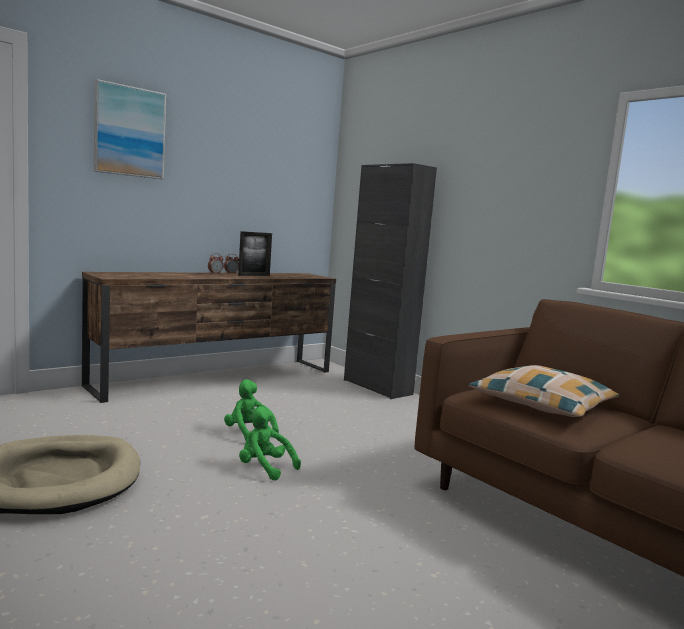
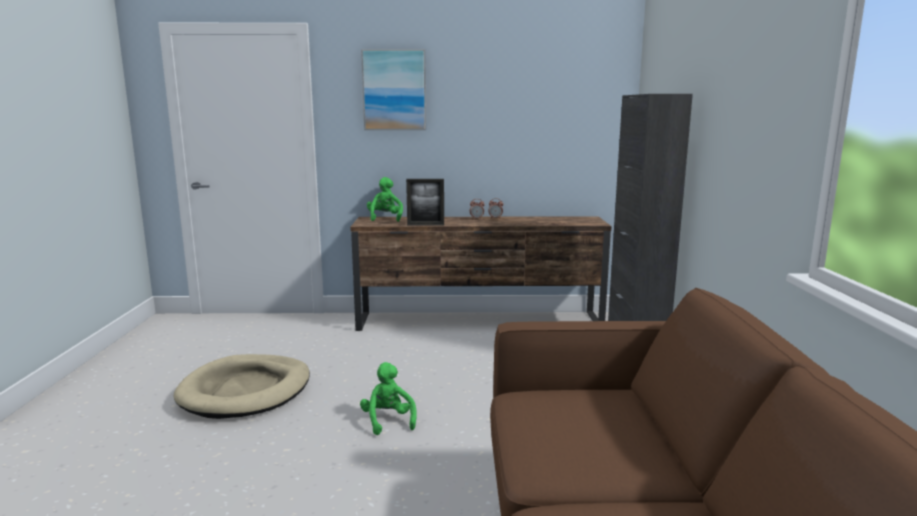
camera: 40 degrees right, 5 degrees up
(248, 433) = (424, 383): green plush toy -> green plush toy (385, 218)
(254, 275) = (514, 221): picture frame -> picture frame (425, 225)
(542, 405) = (583, 430): pillow -> none

